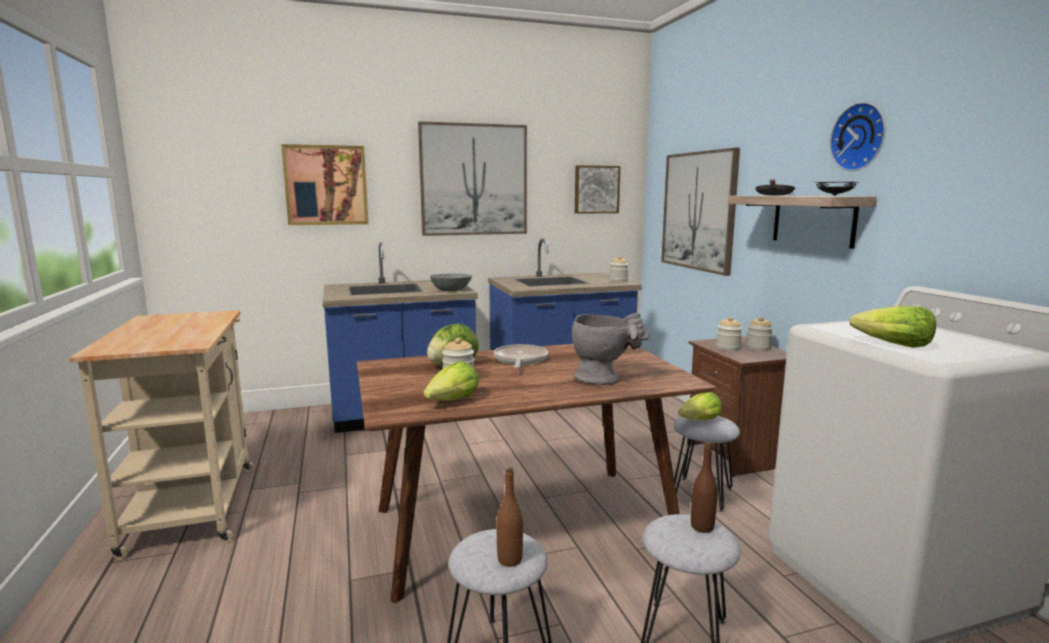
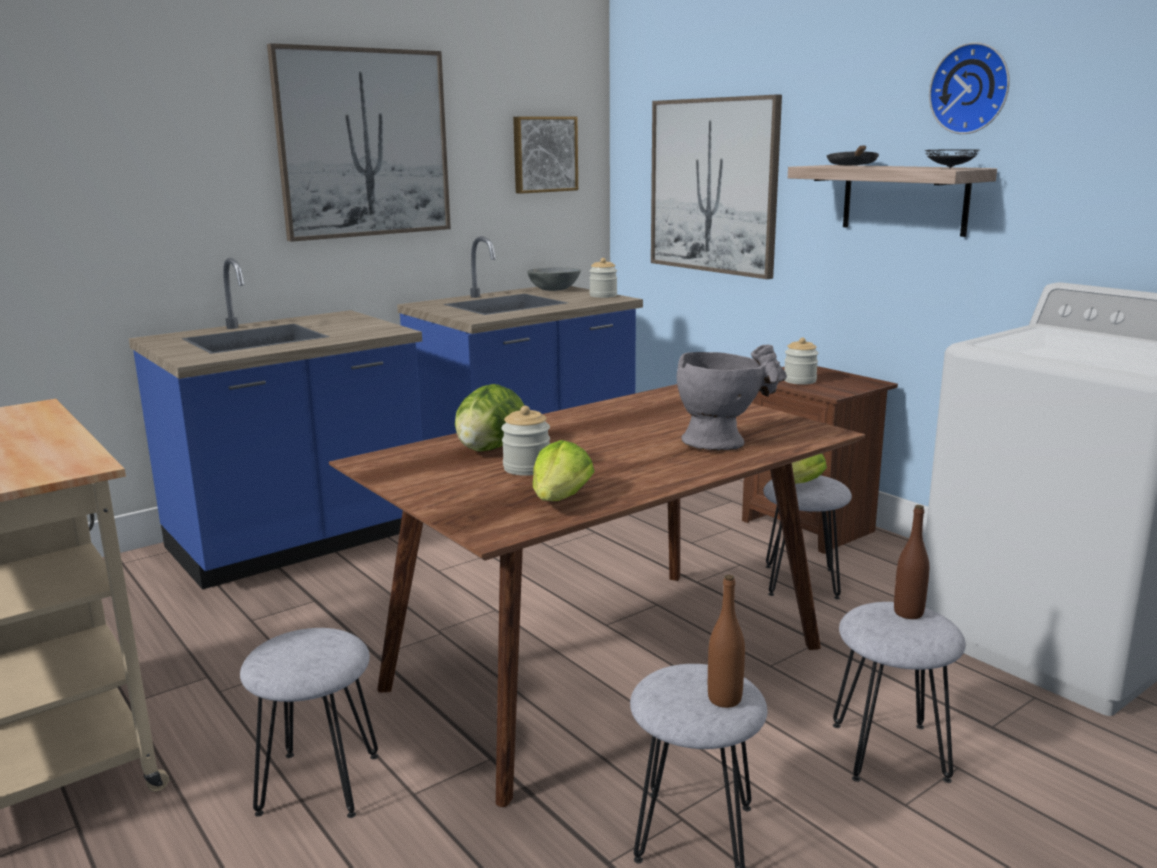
camera: 20 degrees left, 5 degrees up
(305, 559) = (318, 783): none -> grey stool
(326, 185) = (115, 159): picture -> none
(451, 290) = (373, 331): grey bowl -> grey bowl (554, 289)
(520, 360) = (578, 430): frying pan -> none
(758, 348) = (835, 377): jar -> none
(893, 345) = (1087, 359): lettuce -> none

